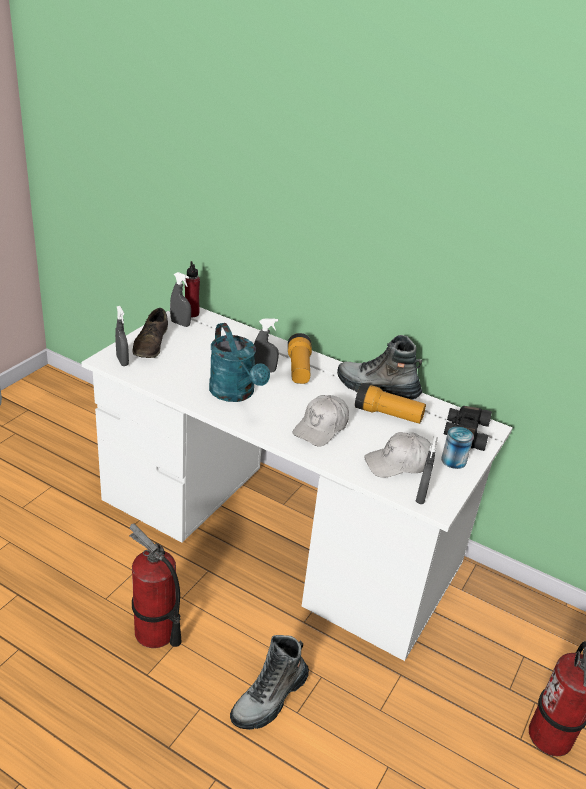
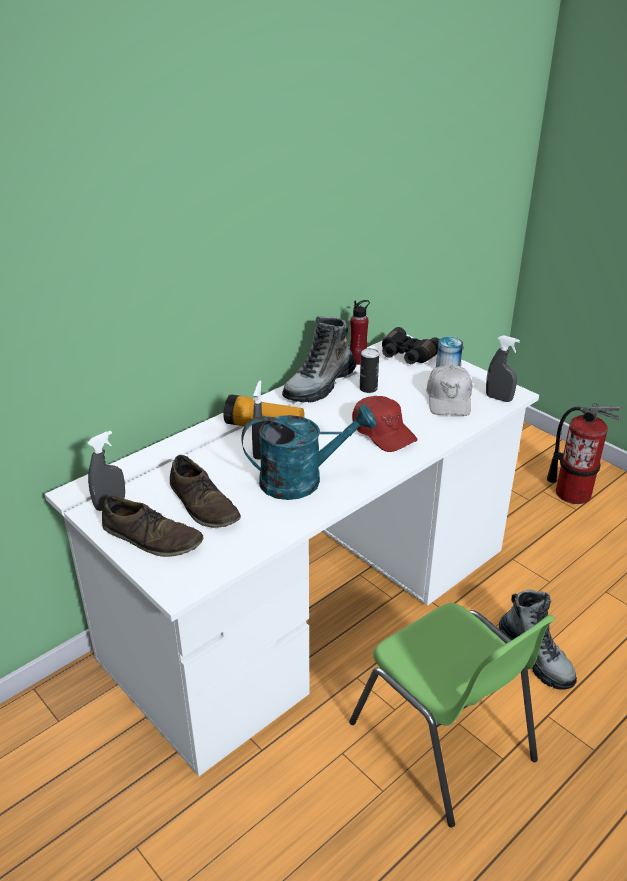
camera: 70 degrees left, 0 degrees up
(122, 361) = (188, 570): grey spray bottle -> none
(155, 632) = (444, 743): fire extinguisher -> green chair
(191, 313) = (87, 490): red bottle -> red bottle (358, 360)
(191, 357) = (203, 504): none -> brown shoe
(321, 427) = (383, 432): white cap -> red cap
(388, 414) = (368, 388): flashlight -> can

